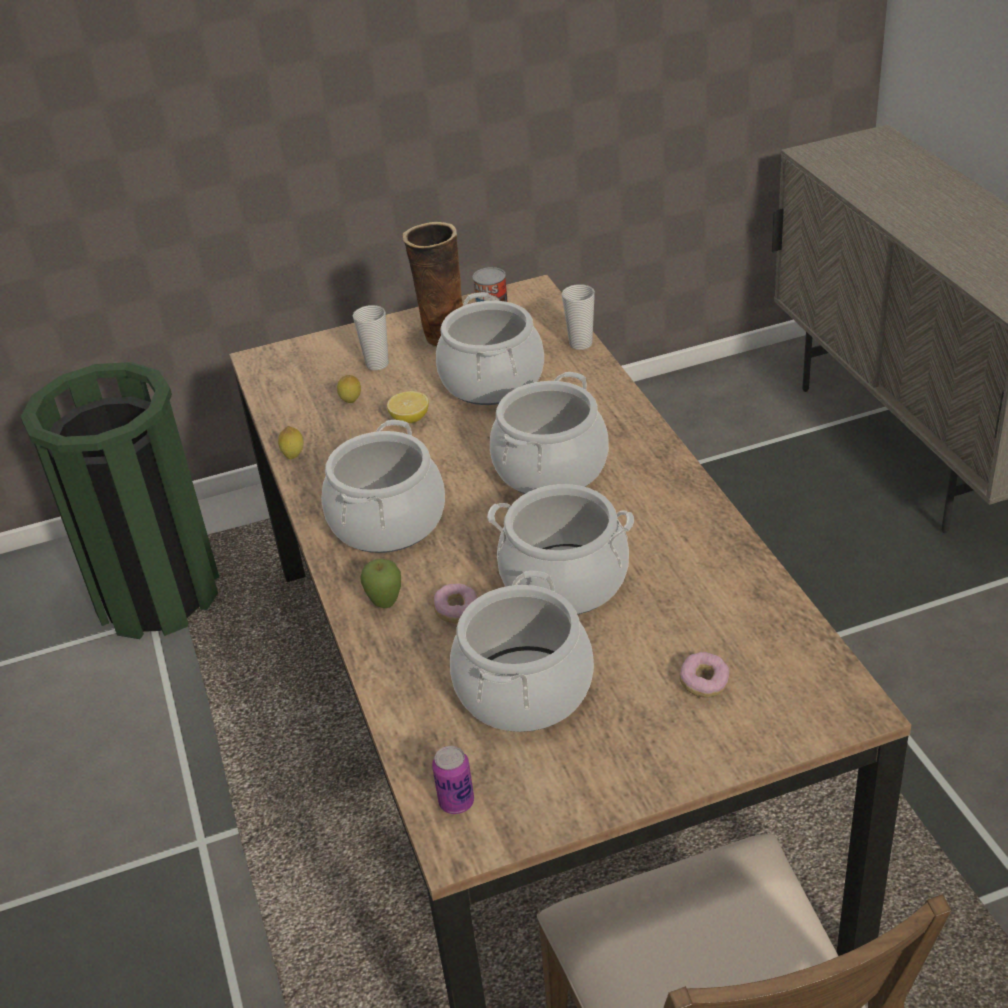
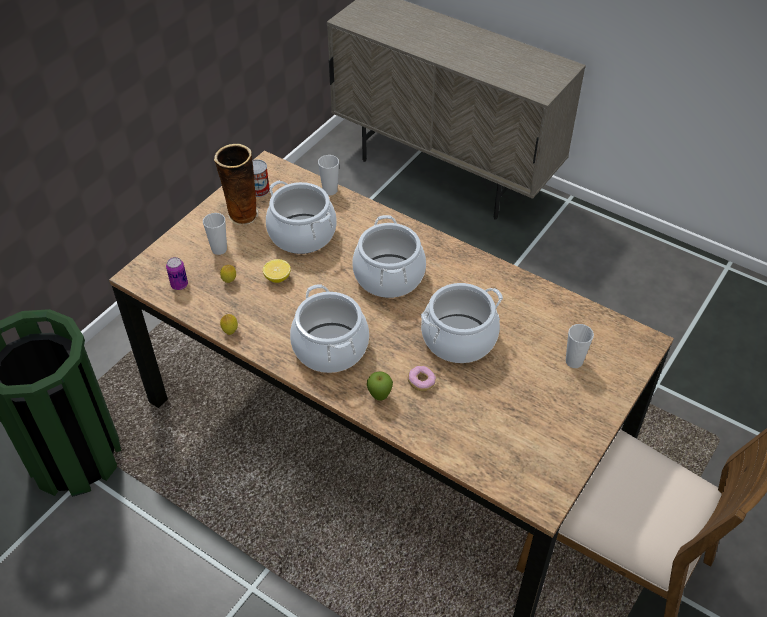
camera: 40 degrees left, 10 degrees up
(456, 802) = (522, 483): can -> can (179, 285)
(525, 689) = (497, 407): cooking pot -> none
(704, 683) = (574, 361): donut -> cup

